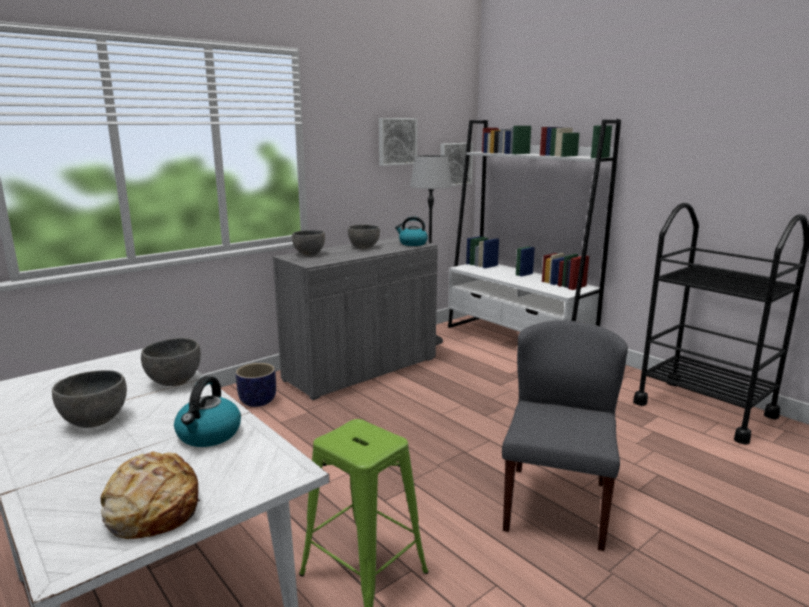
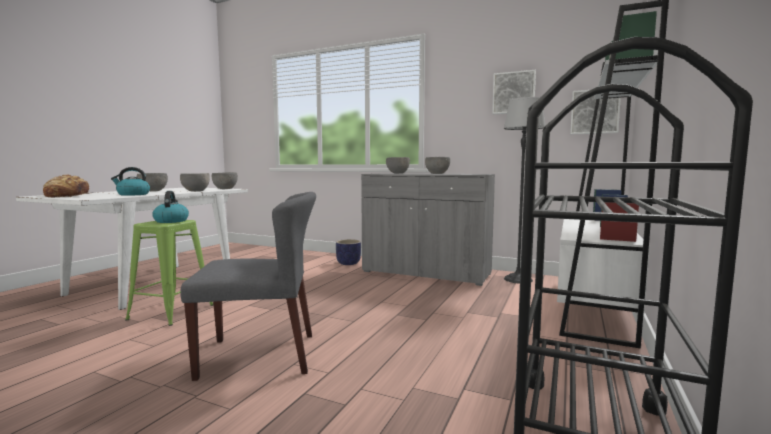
camera: 65 degrees right, 10 degrees down
(139, 358) = (225, 189): none -> grey bowl
(412, 243) = (474, 174): kettle -> kettle (171, 221)

